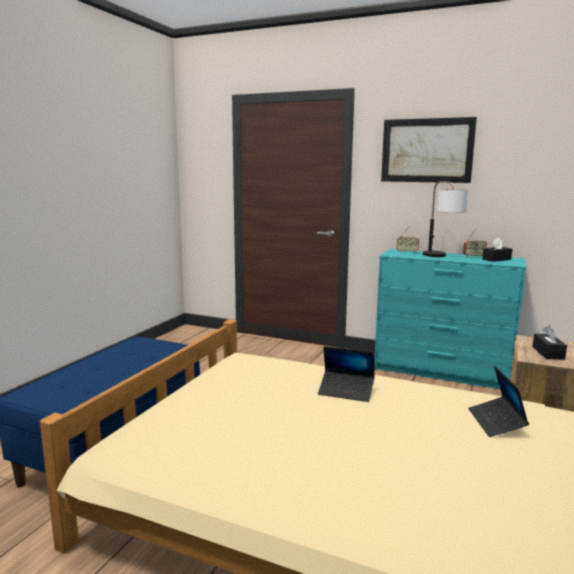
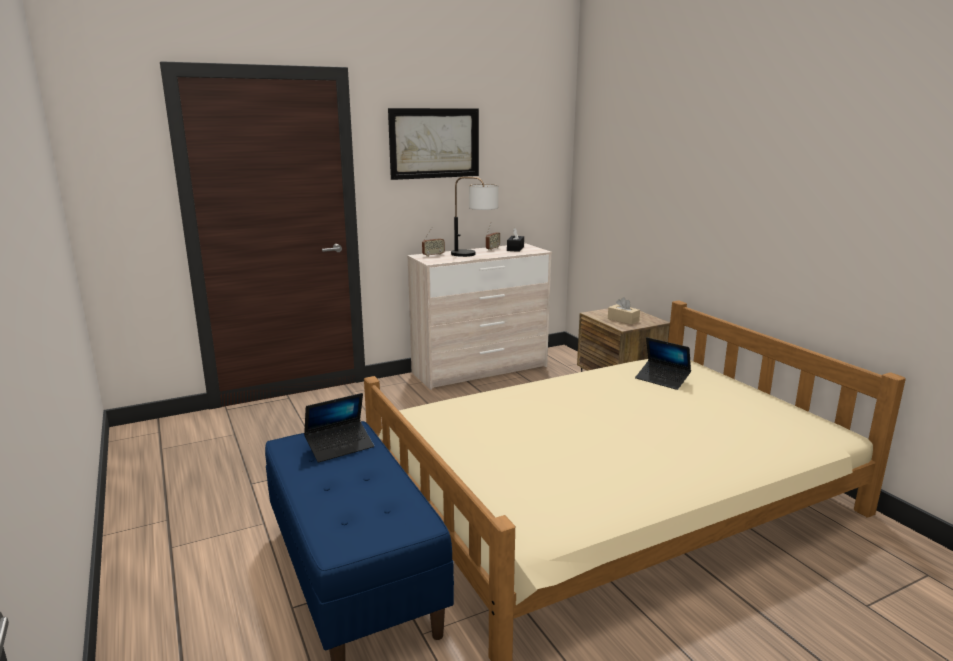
camera: 50 degrees left, 5 degrees up
(346, 391) = (555, 401): laptop -> laptop (340, 446)
(441, 372) = (480, 370): turquoise dresser -> beige dresser
(548, 353) = (623, 320): black tissue box -> beige tissue box

